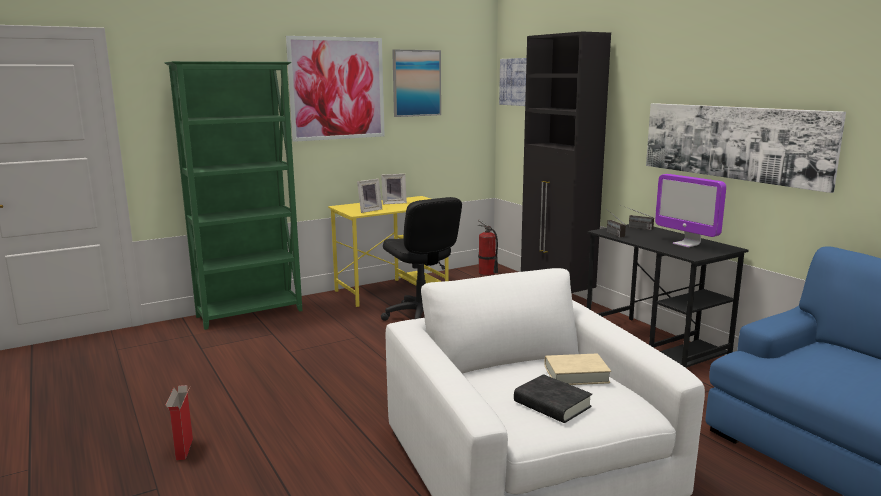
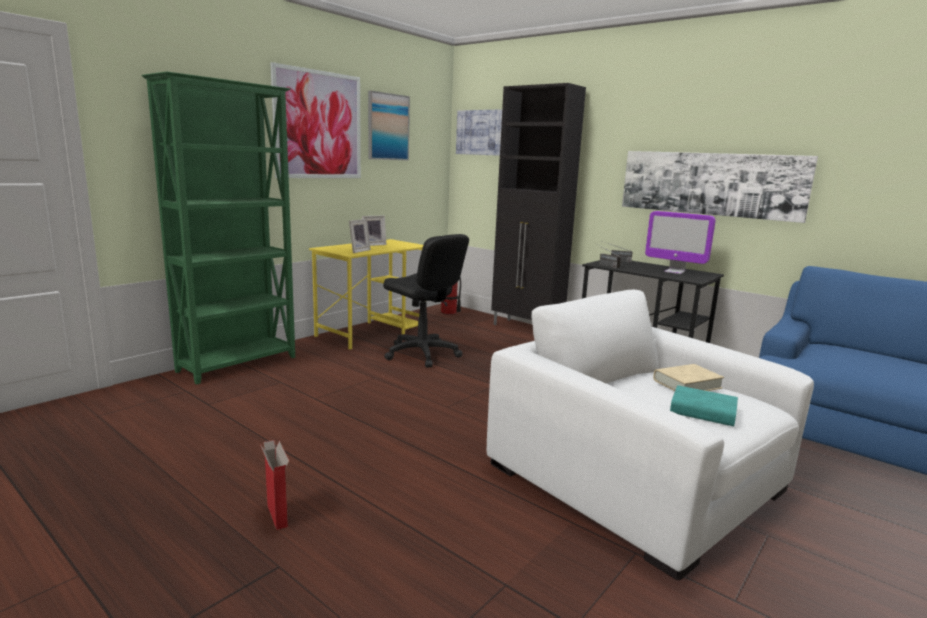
camera: 20 degrees left, 0 degrees up
(552, 404) = (702, 411): black book -> turquoise book

